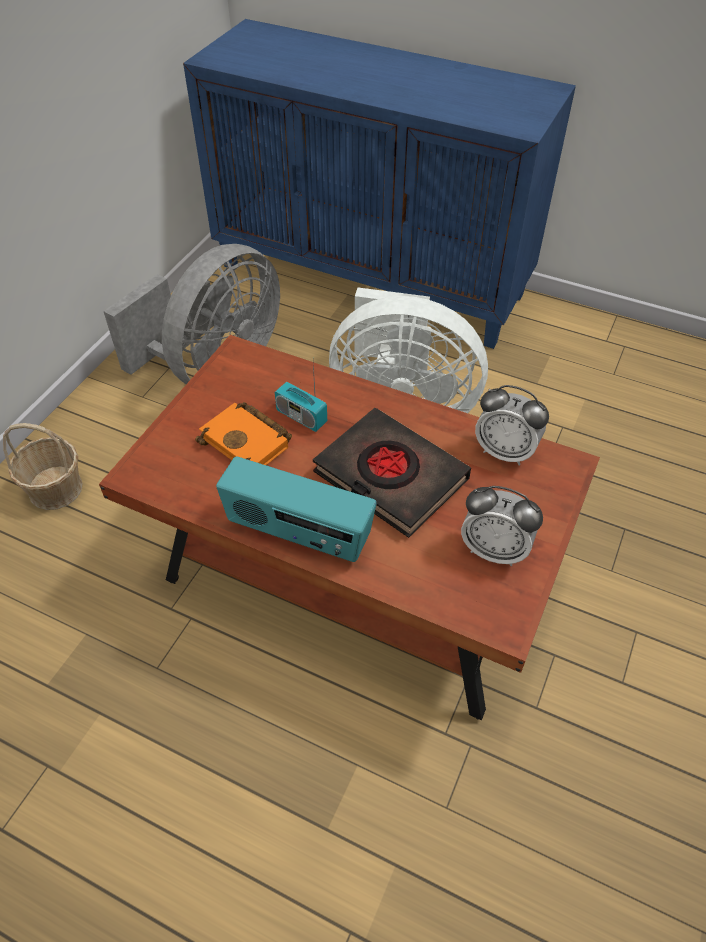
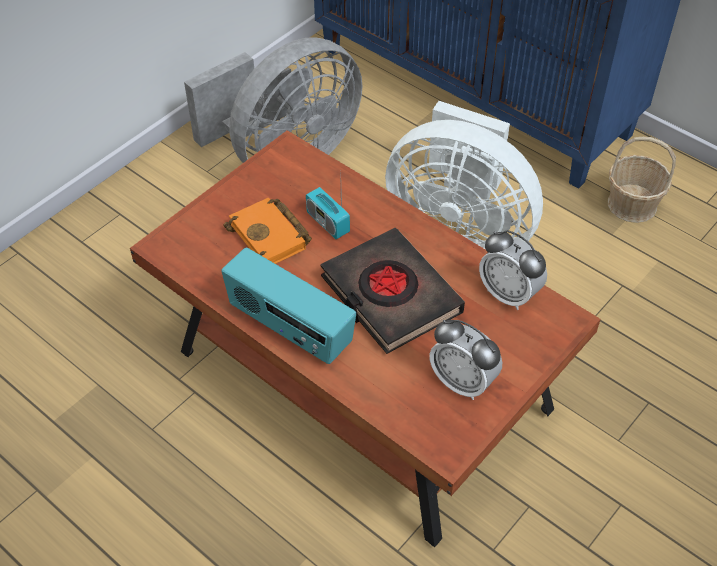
camera: 15 degrees right, 0 degrees up
(55, 488) = (103, 245): basket -> basket (631, 204)

